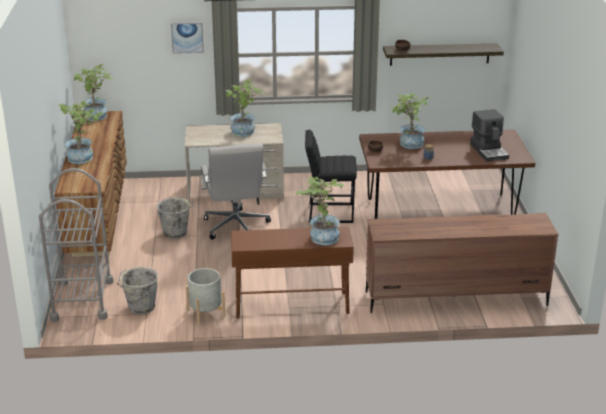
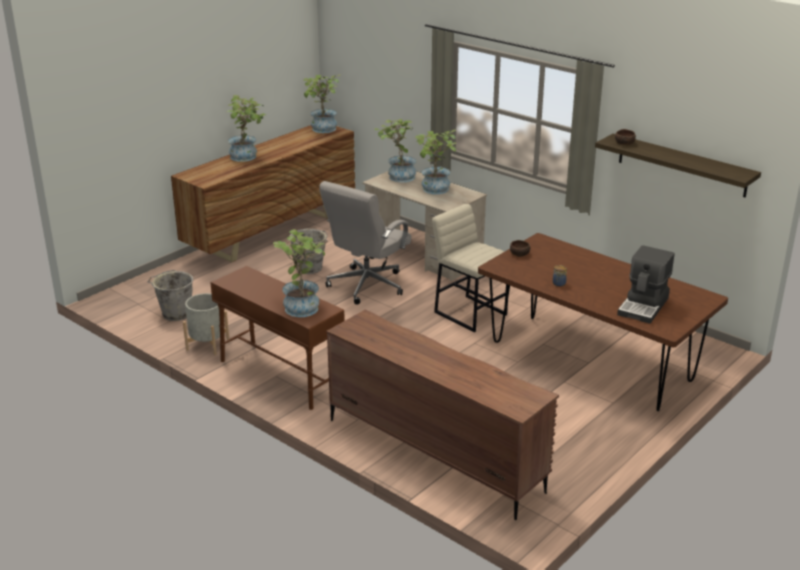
camera: 45 degrees right, 0 degrees up
(82, 300) = (151, 287): grey cart -> none
(187, 37) = (415, 66): picture -> none
(329, 213) = (469, 313): black chair -> beige chair
(409, 145) = (566, 263): potted plant -> potted plant (397, 177)

